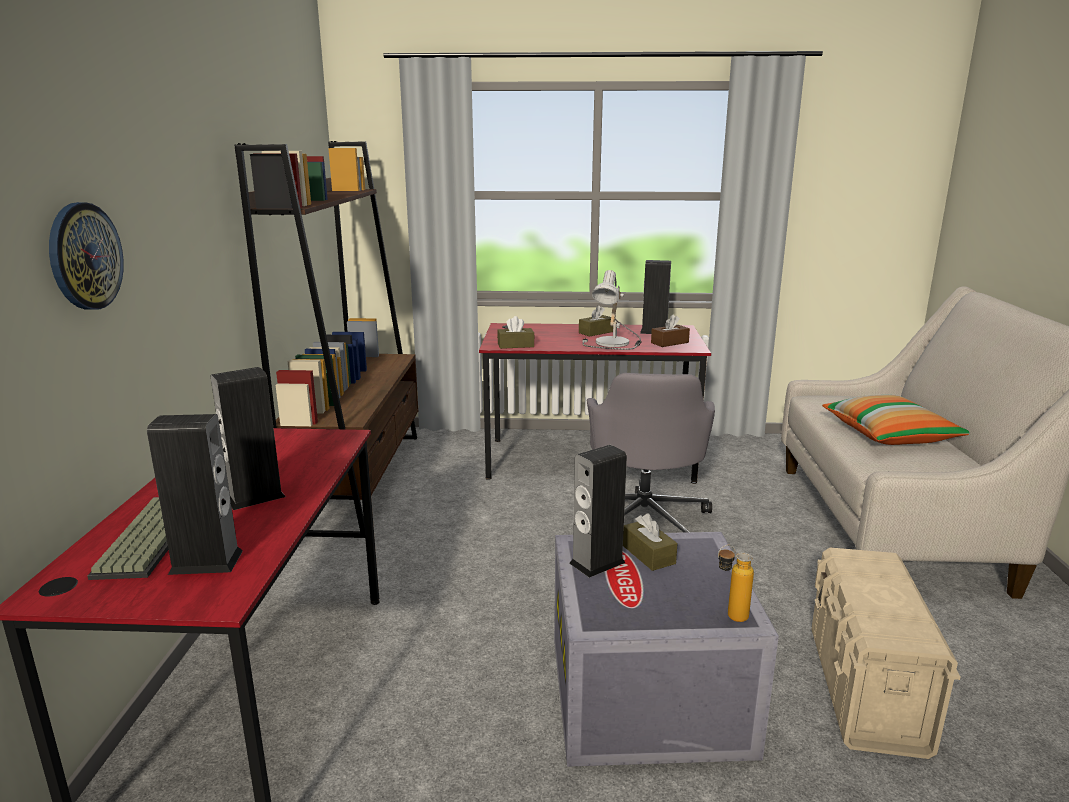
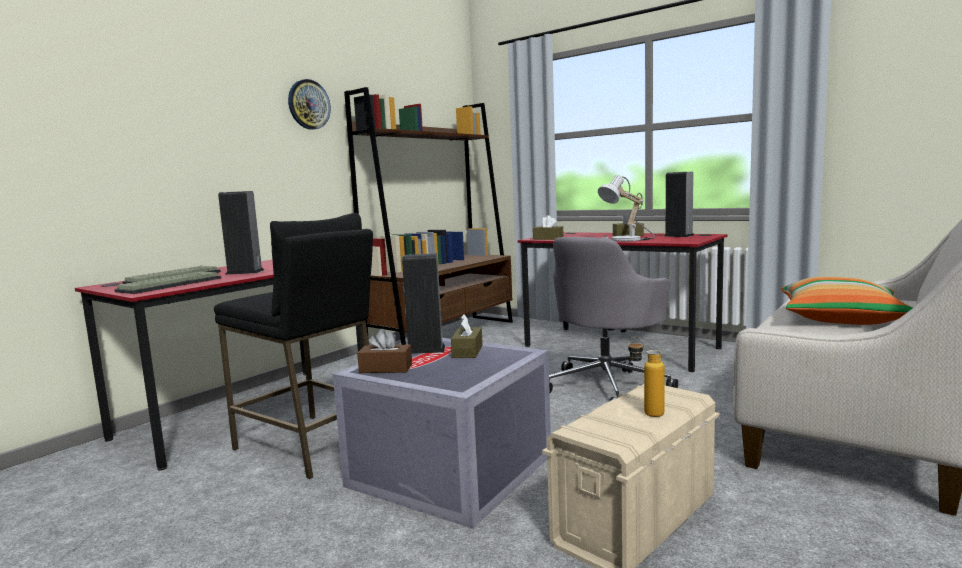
camera: 35 degrees right, 10 degrees down
(84, 256) = (195, 132): wall clock -> wall clock (308, 104)
(206, 562) = (170, 284): speaker -> keyboard
(436, 720) = (310, 445): none -> black stool
(669, 342) = (675, 239): brown tissue box -> brown tissue box (386, 368)
(729, 618) = (451, 384): bottle -> bottle (645, 413)

